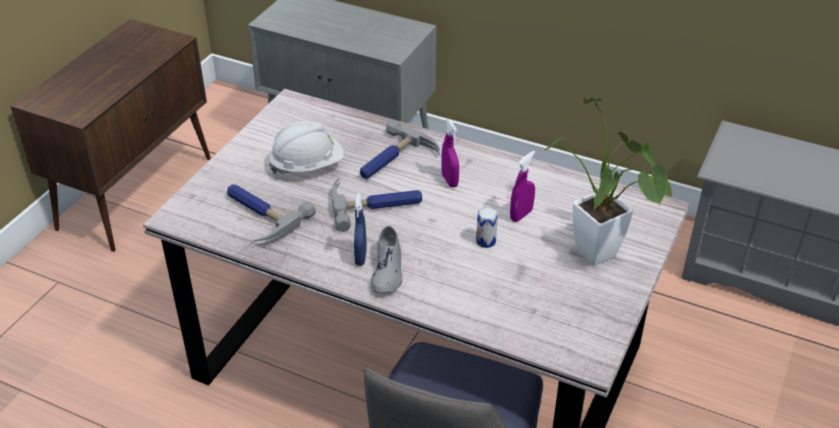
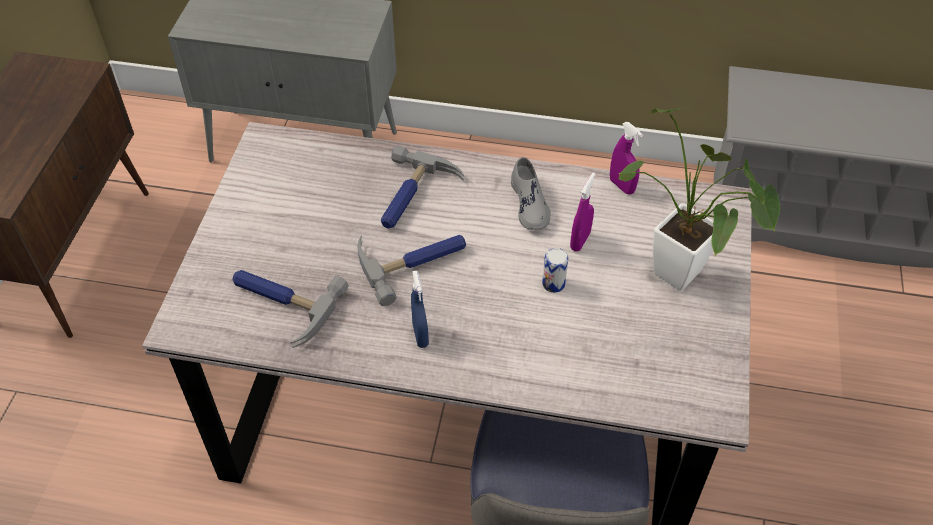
camera: 15 degrees left, 10 degrees up
(307, 165) = (314, 223): white hard hat -> none
(387, 270) = (457, 346): grey shoe -> grey shoe (529, 204)
(449, 180) = (485, 211): purple spray bottle -> purple spray bottle (622, 186)

